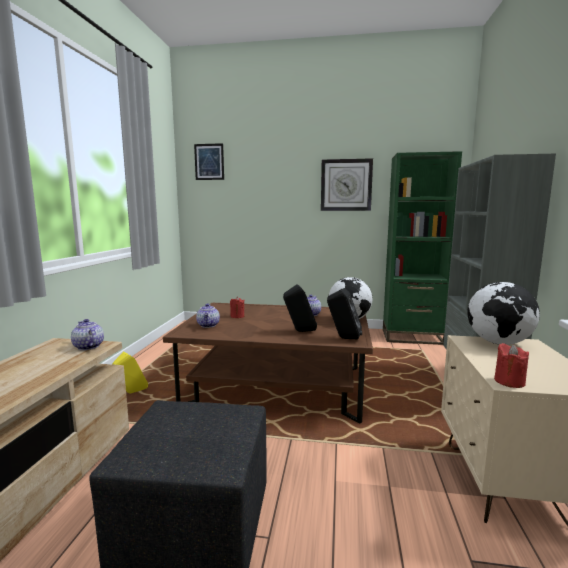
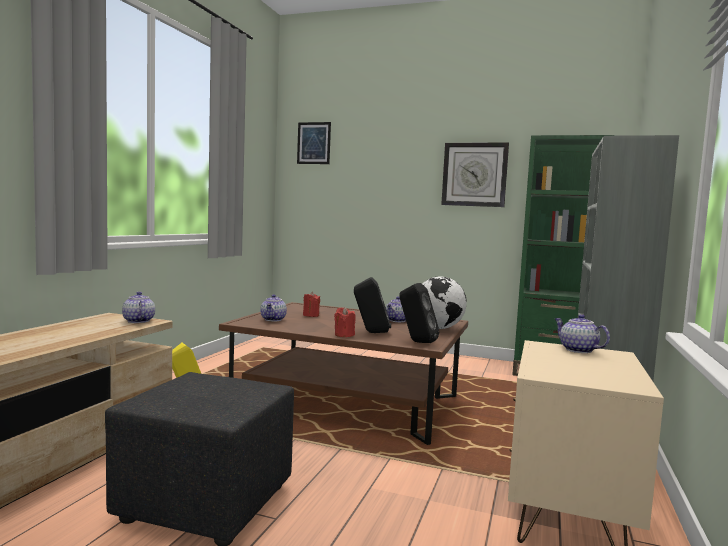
camera: 10 degrees right, 5 degrees down
(499, 343) = (577, 350): globe -> teapot
(509, 381) = (543, 374): red candle -> red candle (344, 335)

